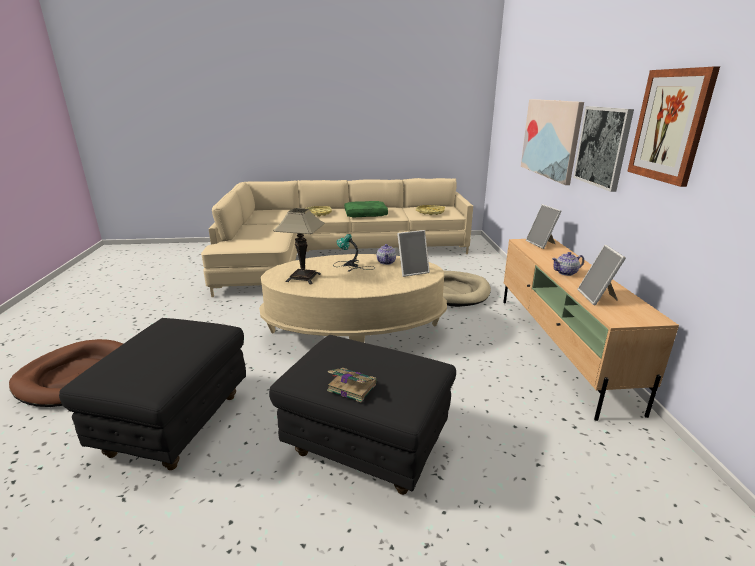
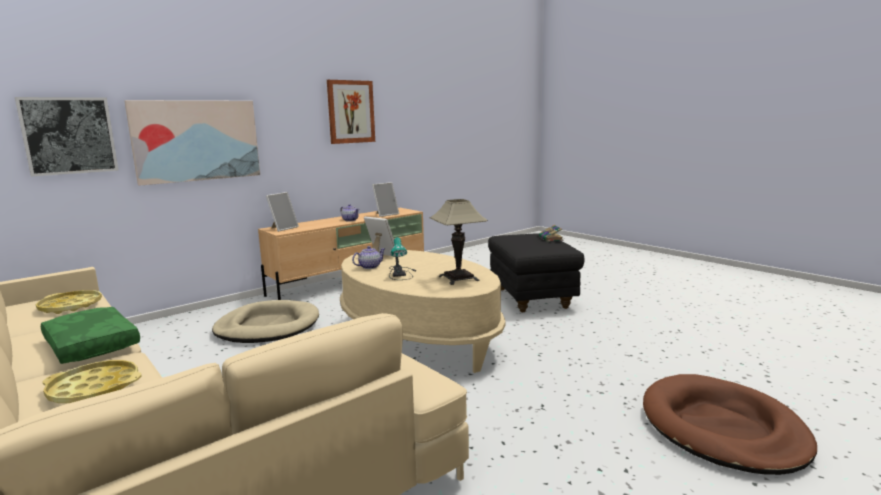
camera: 125 degrees left, 10 degrees down
(176, 423) = (630, 347): black ottoman -> none
(603, 147) = (292, 134): picture -> picture (69, 135)

